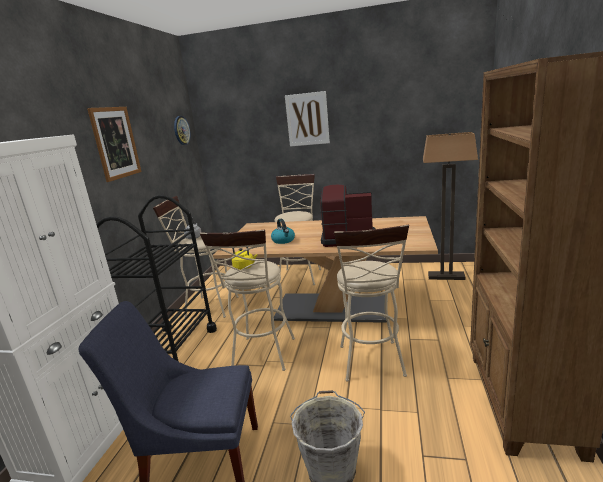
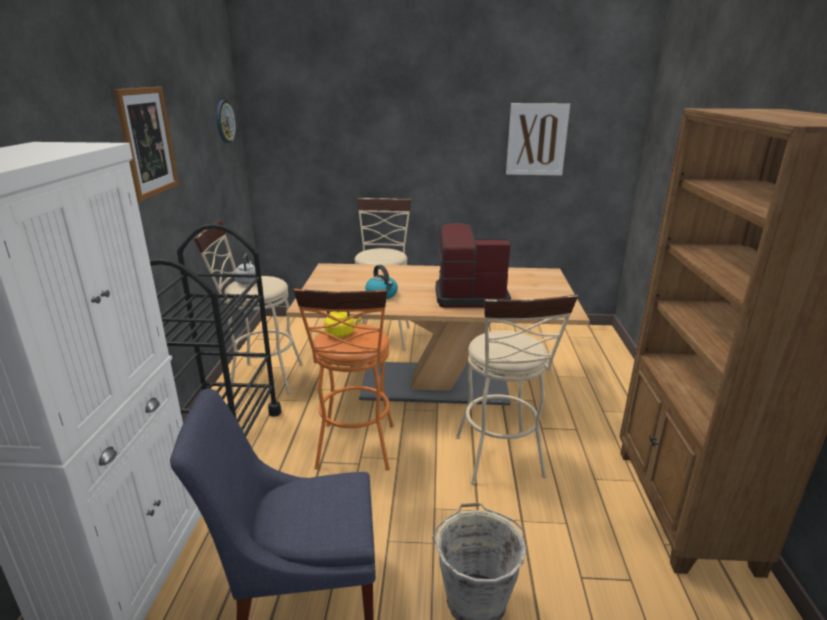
camera: 10 degrees left, 5 degrees up
(263, 357) = (355, 451): beige stool -> orange stool
(307, 119) = (407, 122): picture -> picture (536, 139)
(446, 276) = (573, 344): floor lamp -> none

